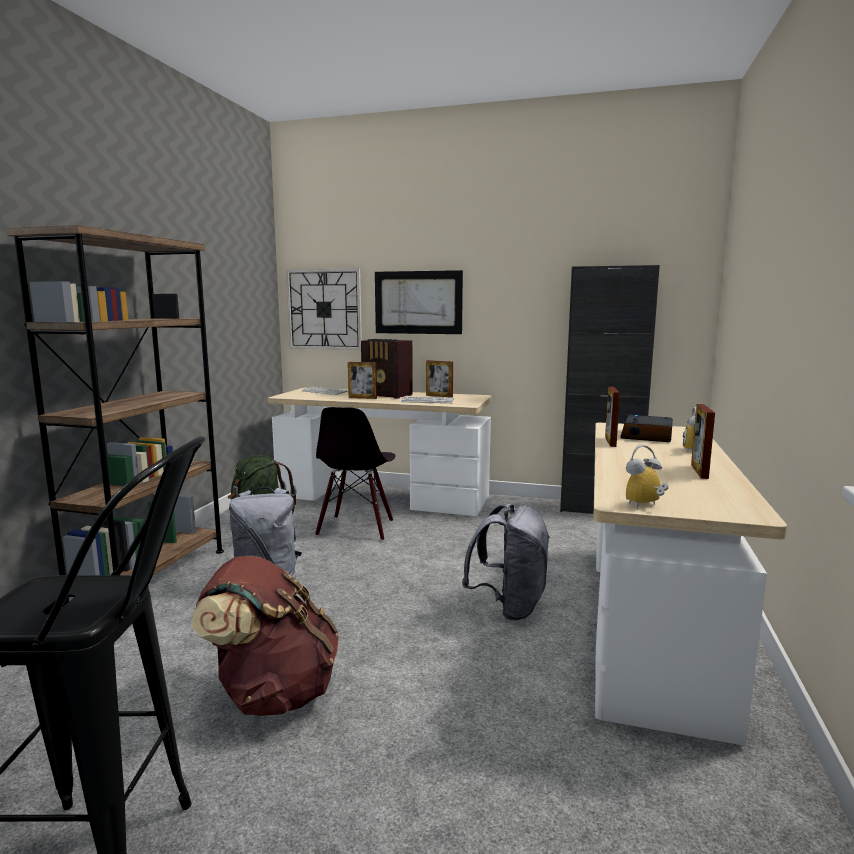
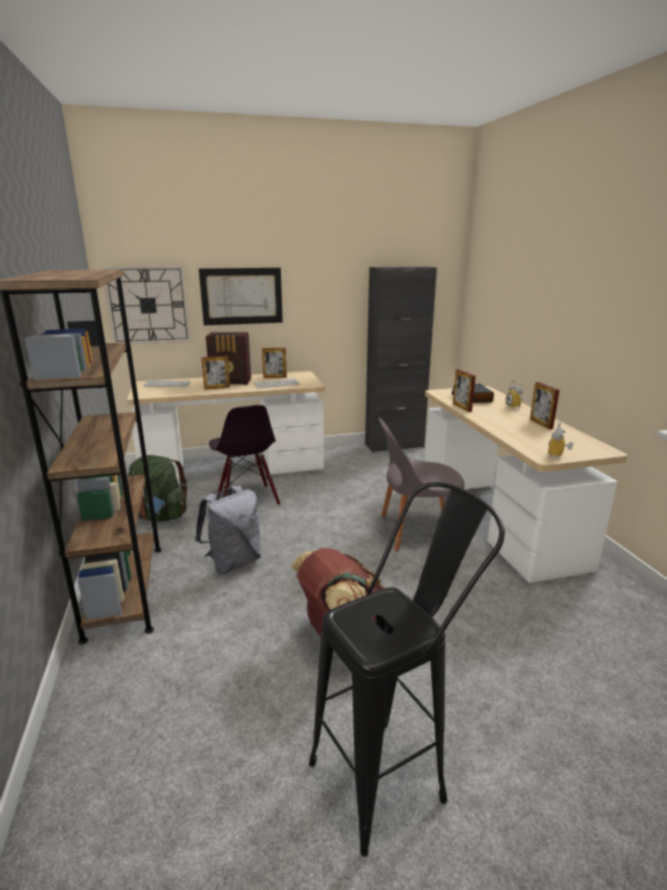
camera: 30 degrees left, 10 degrees up
(509, 607) = (416, 531): grey backpack -> grey chair

